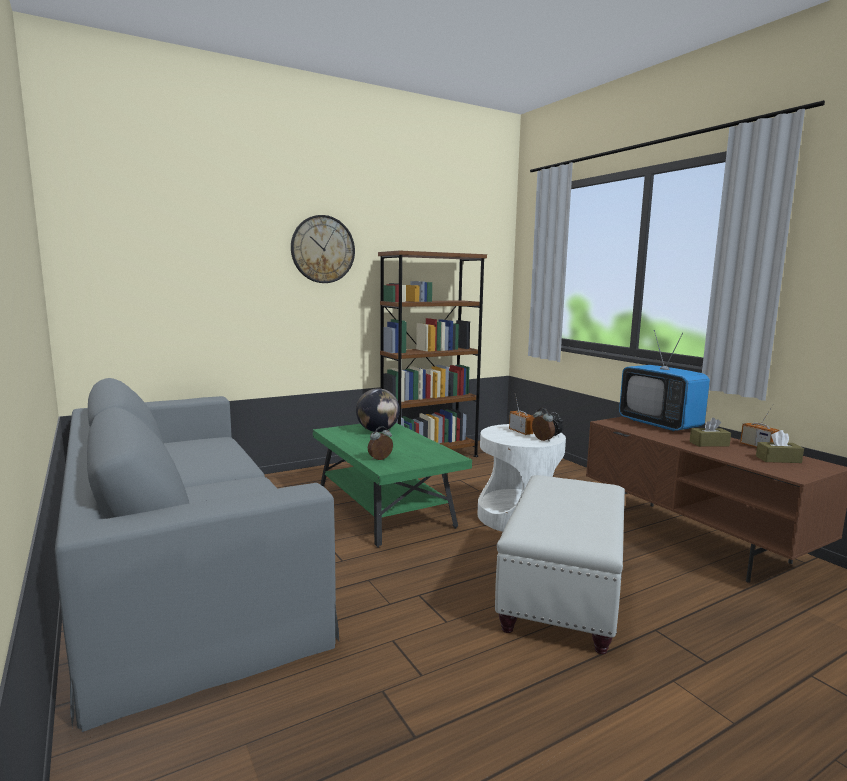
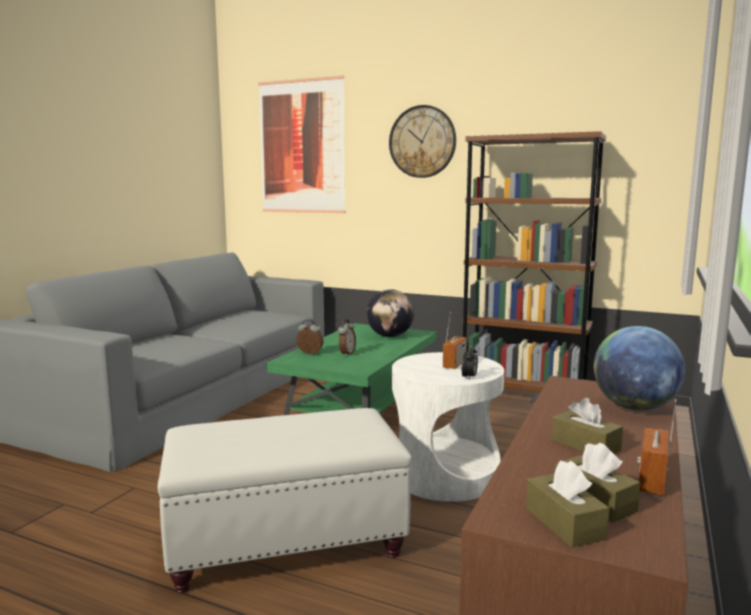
camera: 55 degrees right, 0 degrees up
(180, 244) = (301, 146): none -> picture
(542, 440) = (439, 376): alarm clock -> alarm clock (346, 354)
(659, 424) = (634, 407): television -> globe
(800, 469) = (564, 523): none -> brown tissue box

